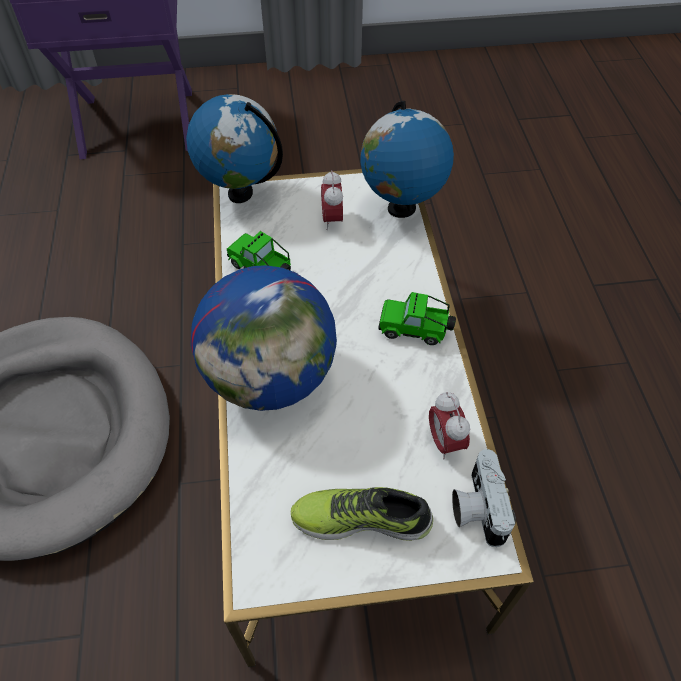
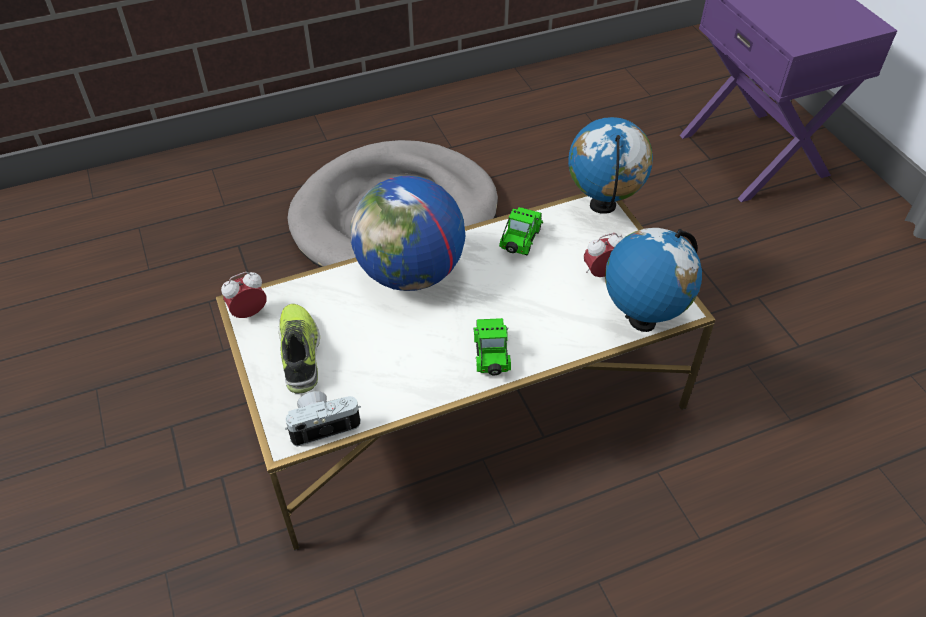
camera: 75 degrees right, 5 degrees down
(444, 441) = (380, 394): alarm clock -> alarm clock (249, 313)

